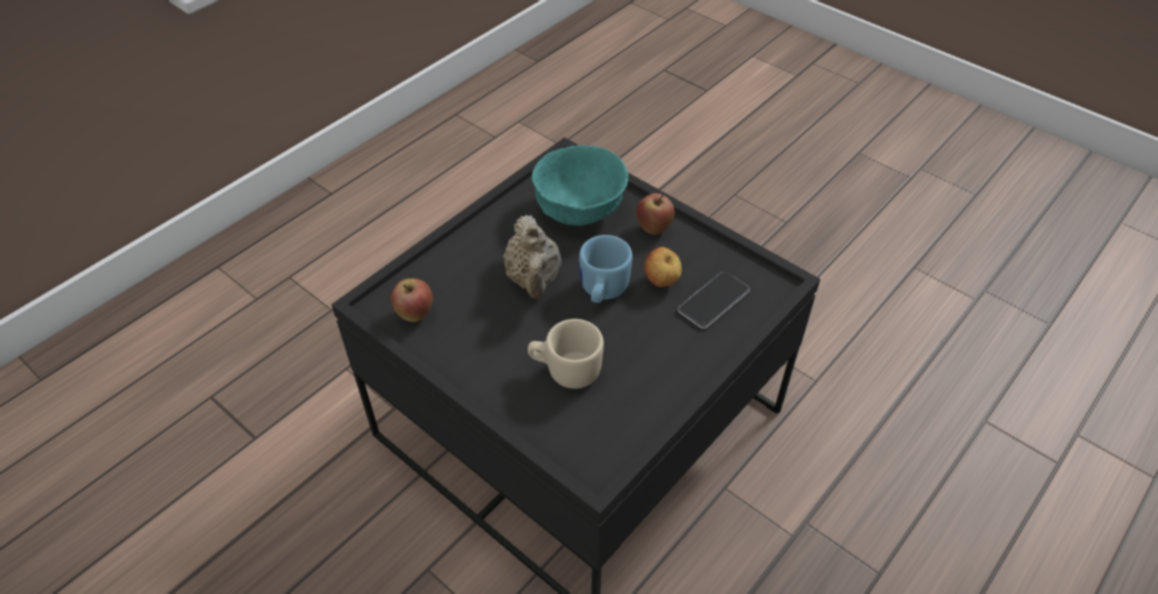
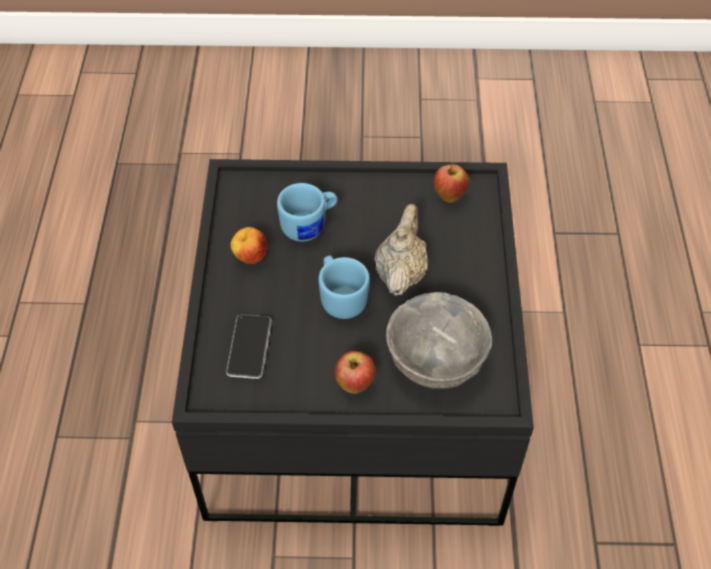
camera: 140 degrees right, 5 degrees up
(533, 280) = (400, 273): beige teapot -> beige teapot turned 60 degrees clockwise
(565, 370) = (310, 226): beige mug -> blue mug
(580, 210) = (434, 360): turquoise bowl -> grey bowl
(661, 281) = (304, 337): apple -> apple (250, 257)

